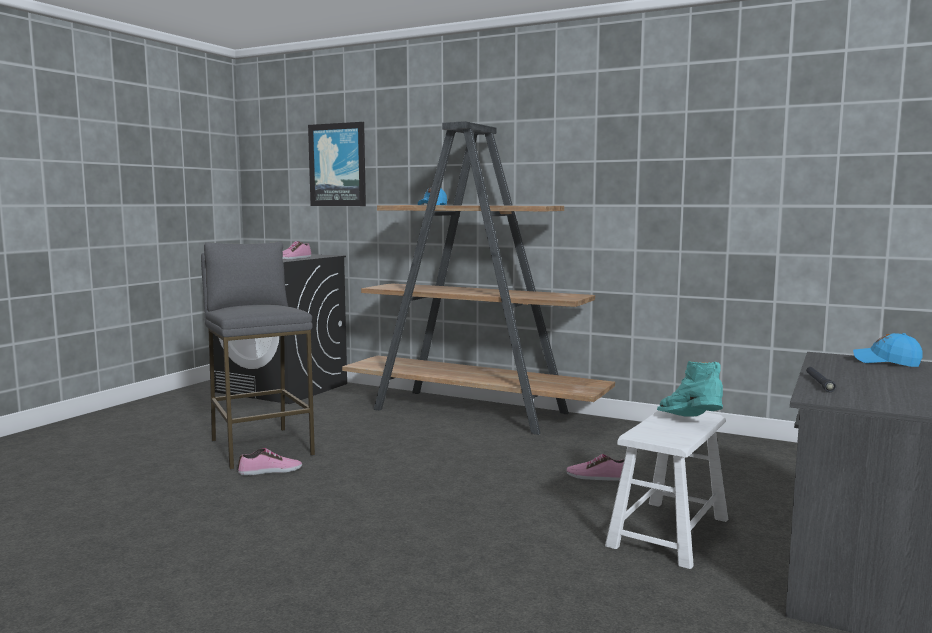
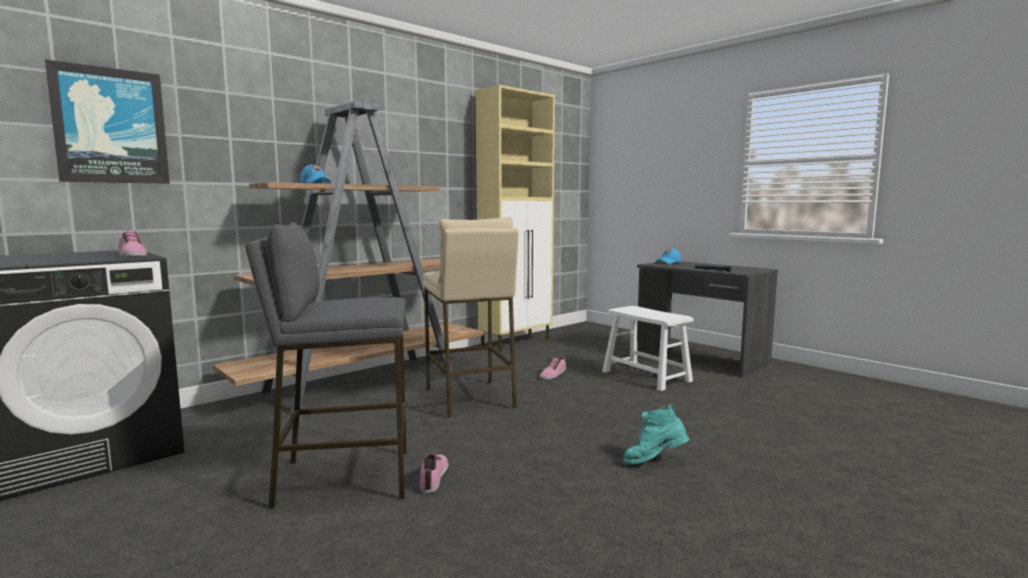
camera: 70 degrees left, 0 degrees up
(464, 453) = (470, 398): none -> beige stool
(690, 422) = (645, 310): turquoise boot -> turquoise boot (654, 461)
(720, 441) = (516, 342): none -> beige cabinet

